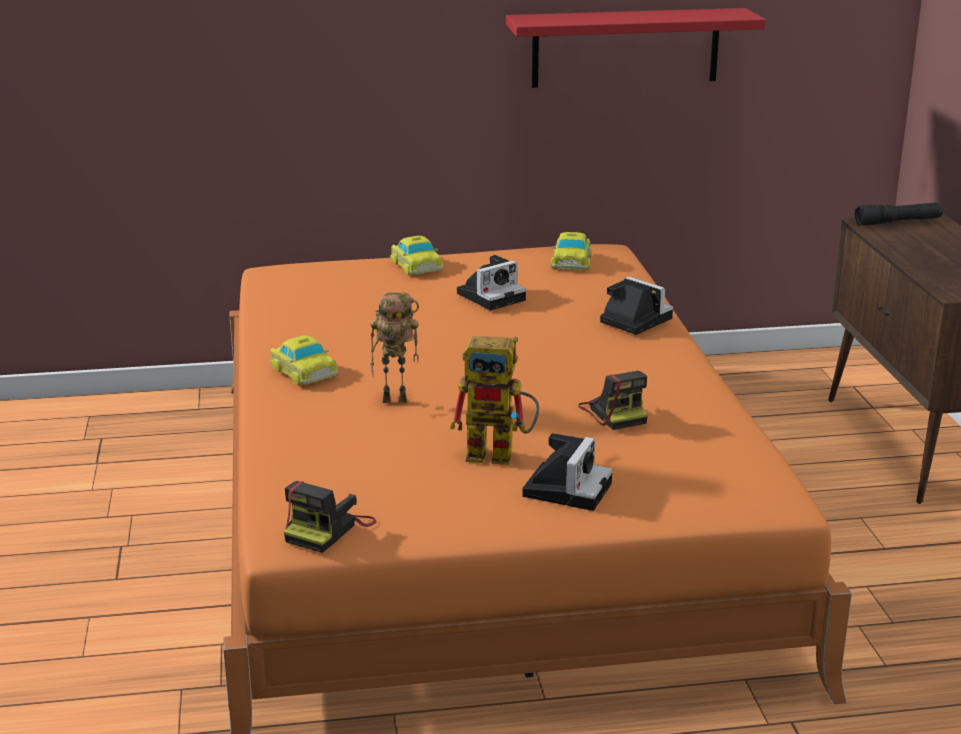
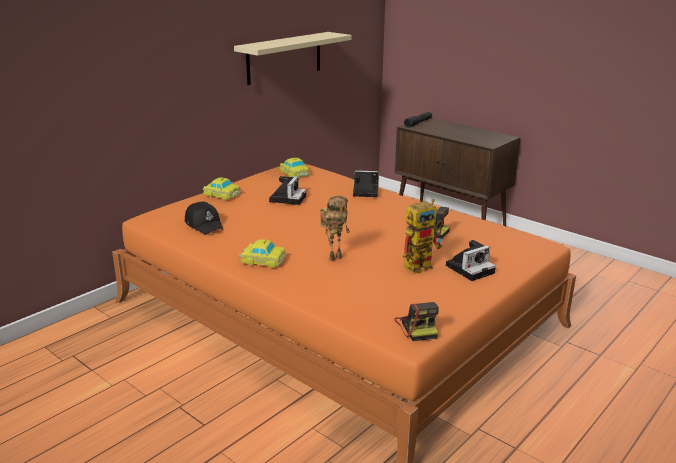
camera: 40 degrees left, 0 degrees up
(322, 301) = (204, 225): none -> black cap
(567, 488) = (470, 268): camera -> camera turned 75 degrees clockwise
(625, 47) = (284, 58): red shelf -> beige shelf

